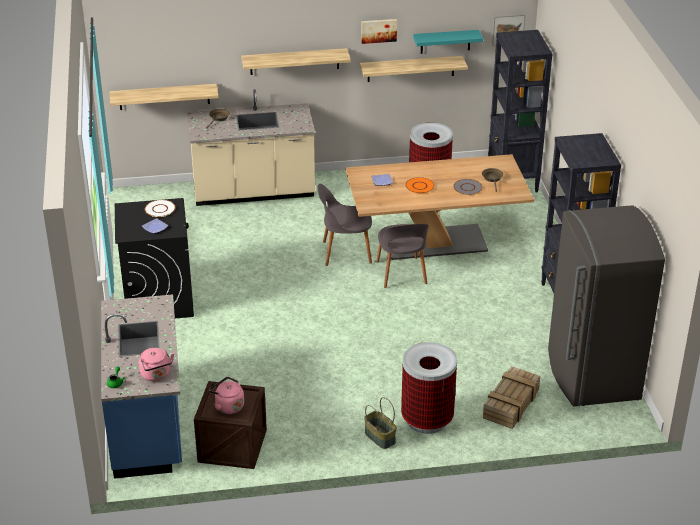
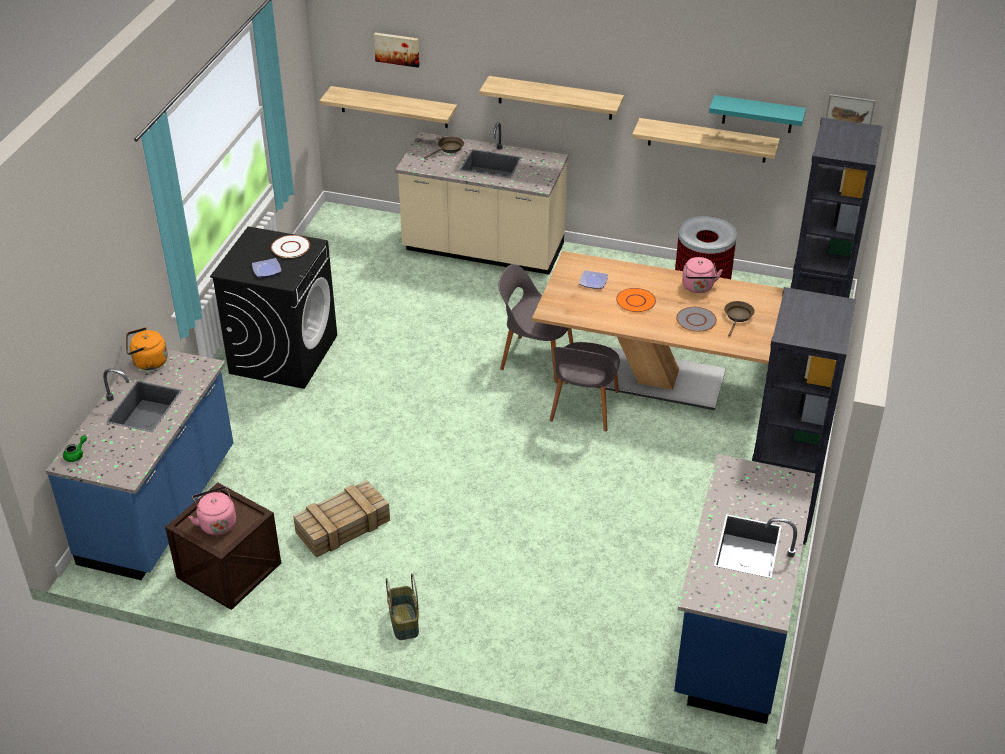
camera: 25 degrees right, 5 degrees up
(116, 310) = (148, 362): none -> orange kettle
(156, 375) = (125, 461): pink kettle -> pink kettle (698, 287)
(378, 30) = (667, 80): picture -> picture (397, 49)
(427, 419) = (477, 618): trash can -> none
(511, 403) = (599, 633): crate -> crate (344, 525)
(592, 375) = (734, 631): grey fridge -> blue counter

